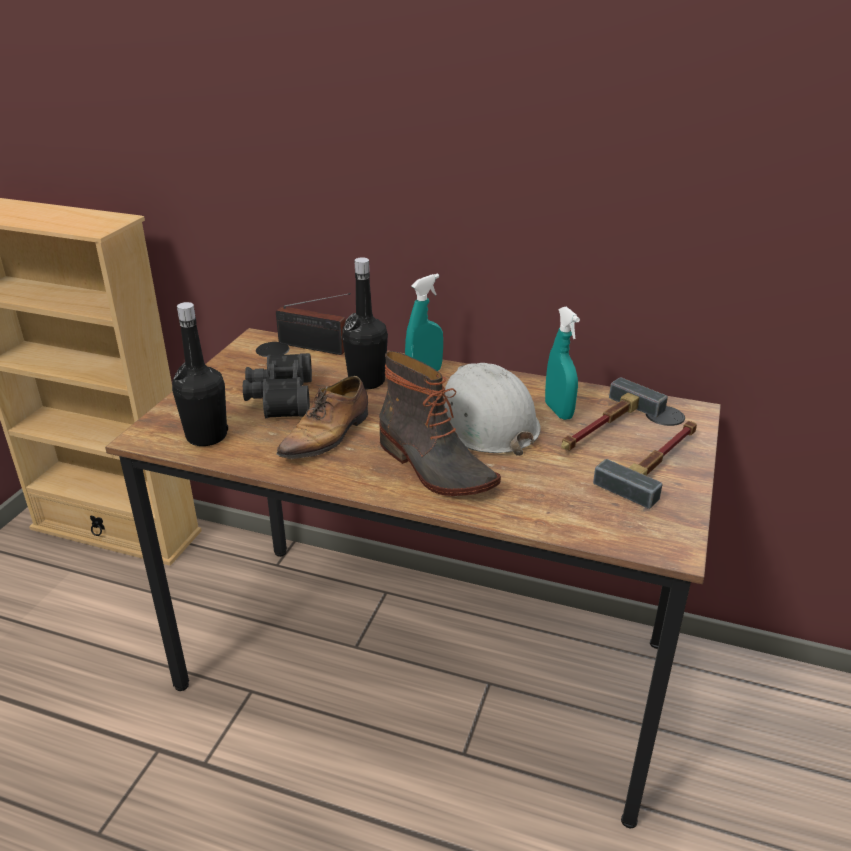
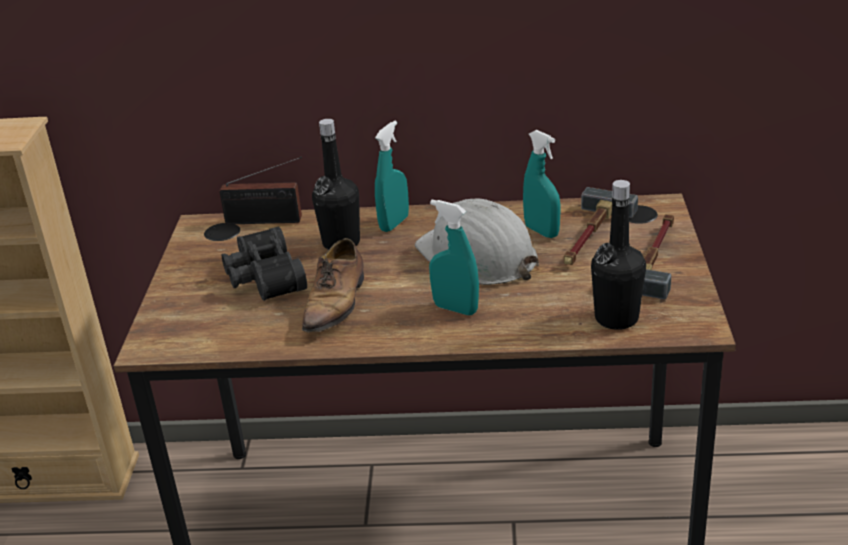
camera: 15 degrees left, 0 degrees up
(206, 436) = (214, 331): black bottle -> black bottle (616, 318)
(433, 467) = (455, 309): boot -> turquoise spray bottle

